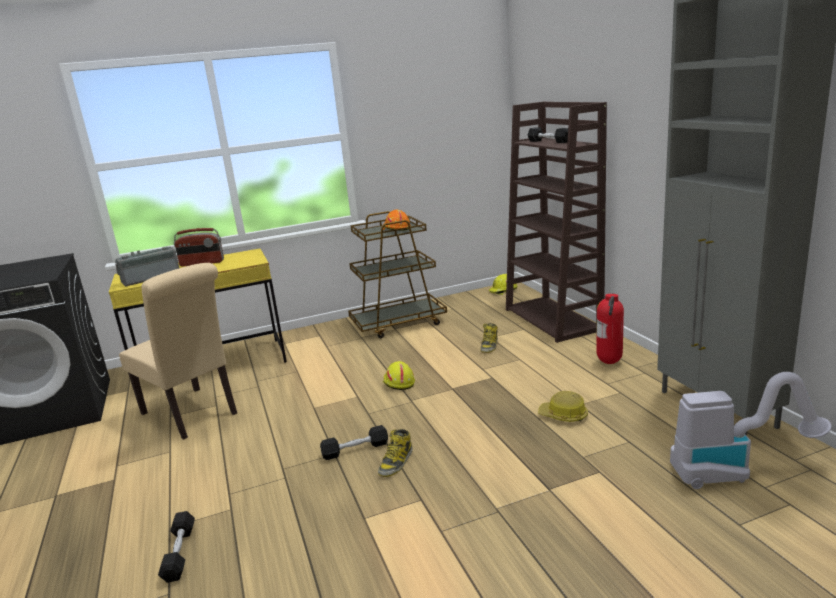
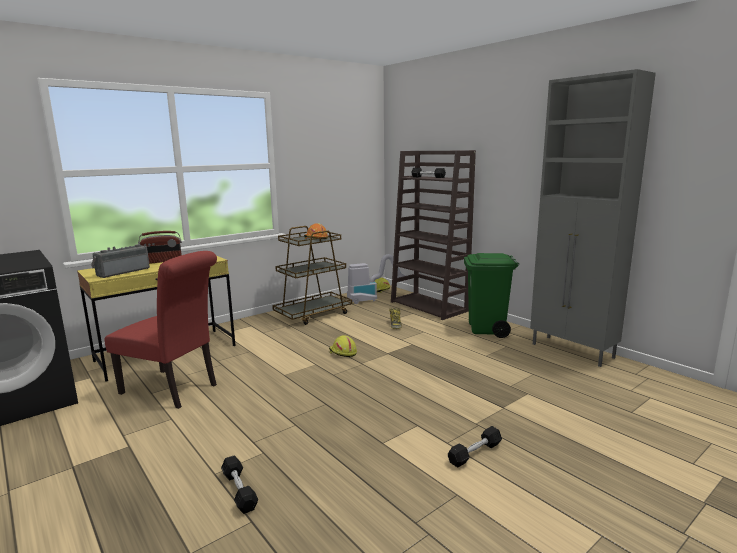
camera: 20 degrees left, 5 degrees down
(193, 415) = (174, 390): beige chair -> red chair
(355, 449) = (341, 399): black dumbbell -> black dumbbell (475, 453)
(396, 462) = (380, 404): boot -> none
(563, 415) = (479, 363): hard hat -> none
(610, 362) = (487, 330): fire extinguisher -> green trash can
(734, 470) = (607, 383): vacuum cleaner -> vacuum cleaner (372, 299)

